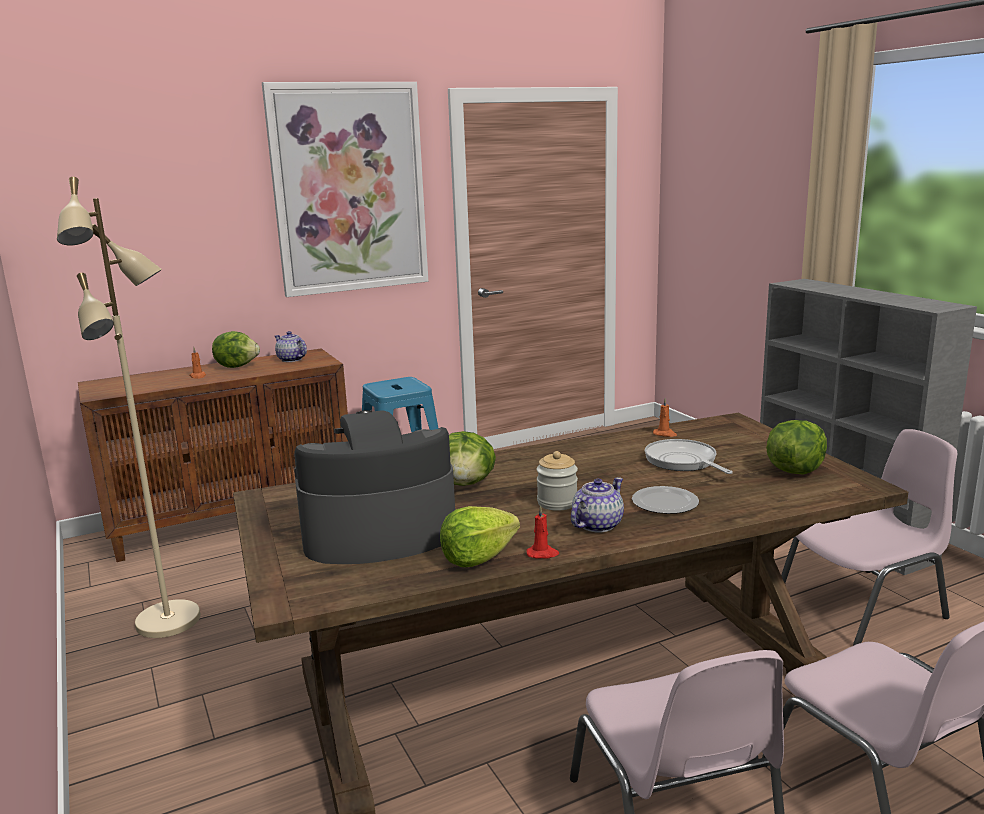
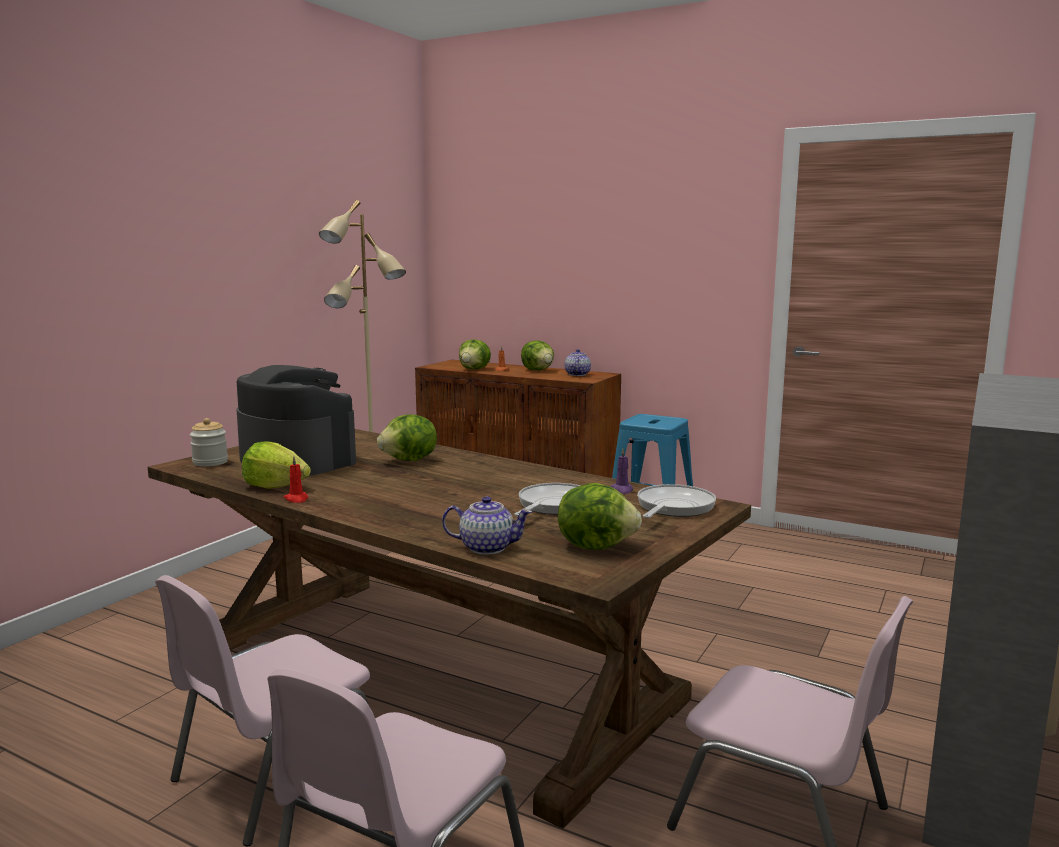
camera: 55 degrees right, 5 degrees down
(166, 384) = (475, 369): none -> lettuce
(349, 189) = (668, 229): picture -> none
(557, 503) = (400, 487): jar -> jar (210, 462)
(596, 525) = (366, 503): teapot -> teapot (486, 547)
(663, 503) = (439, 514): plate -> none
(665, 434) = (622, 490): orange candle -> purple candle
(725, 431) = (673, 507): none -> frying pan

